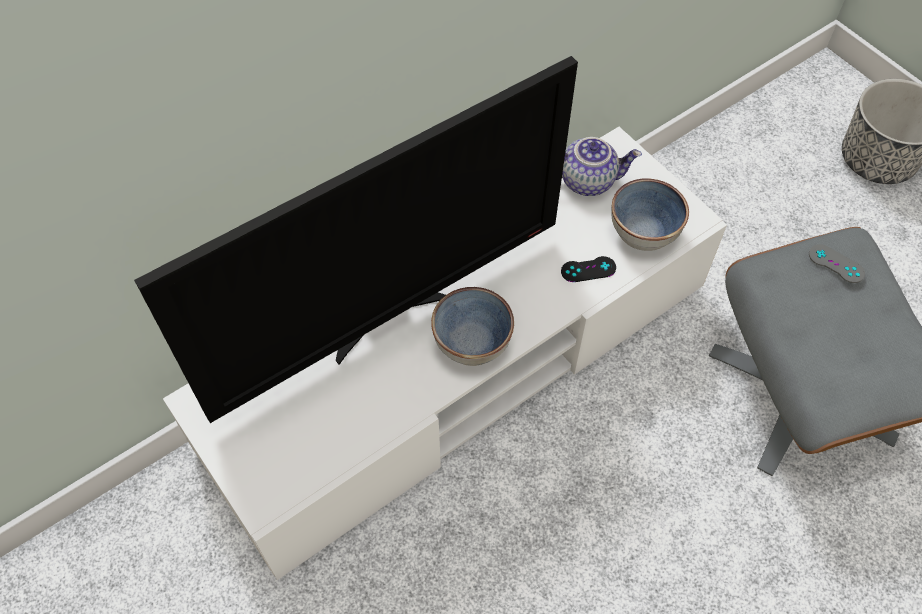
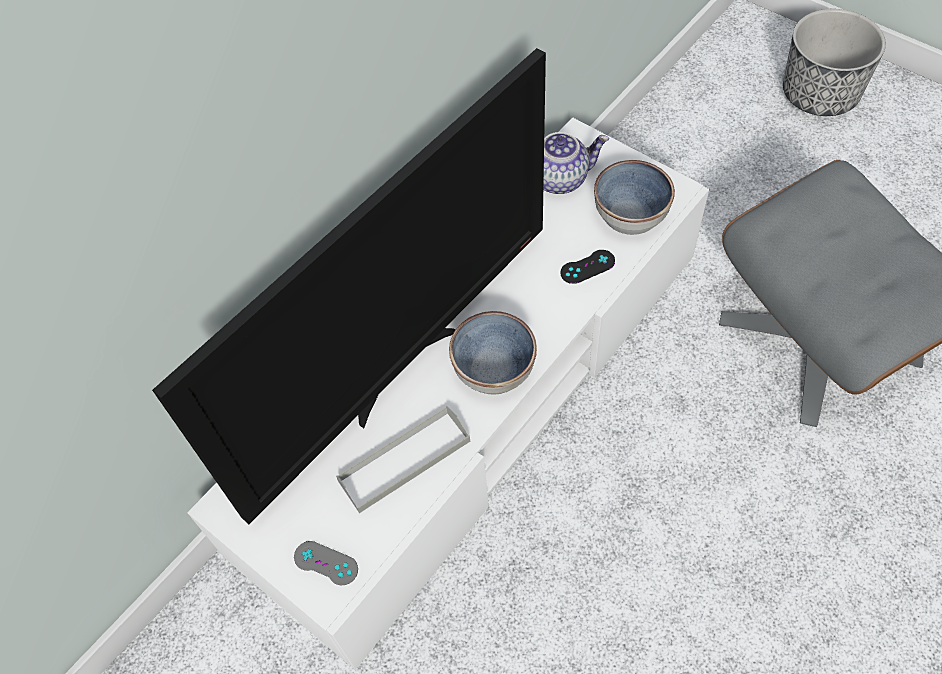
camera: 10 degrees left, 0 degrees up
(366, 404) = (404, 461): none -> grey tray
(836, 264) = (830, 200): grey game controller -> grey game controller (326, 563)

